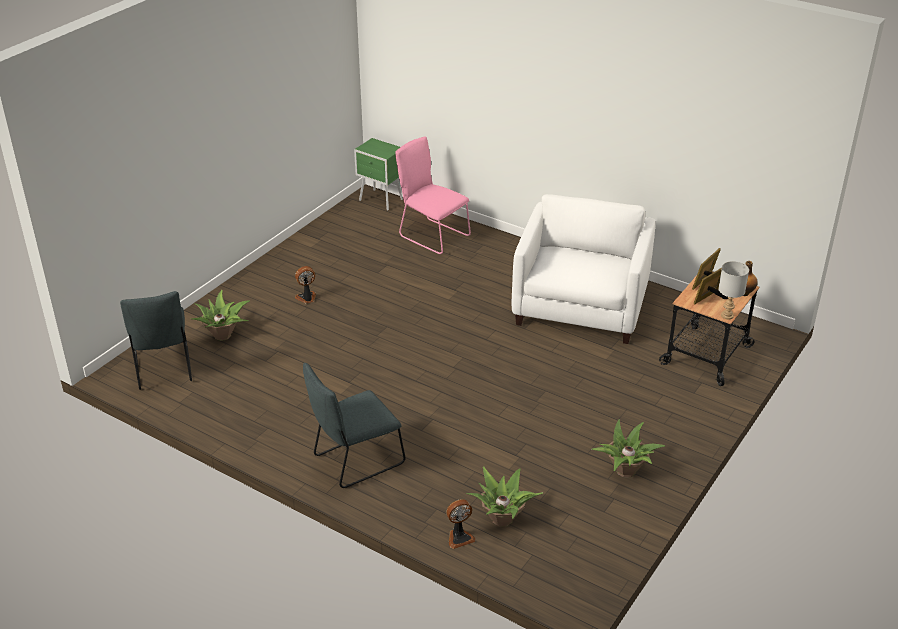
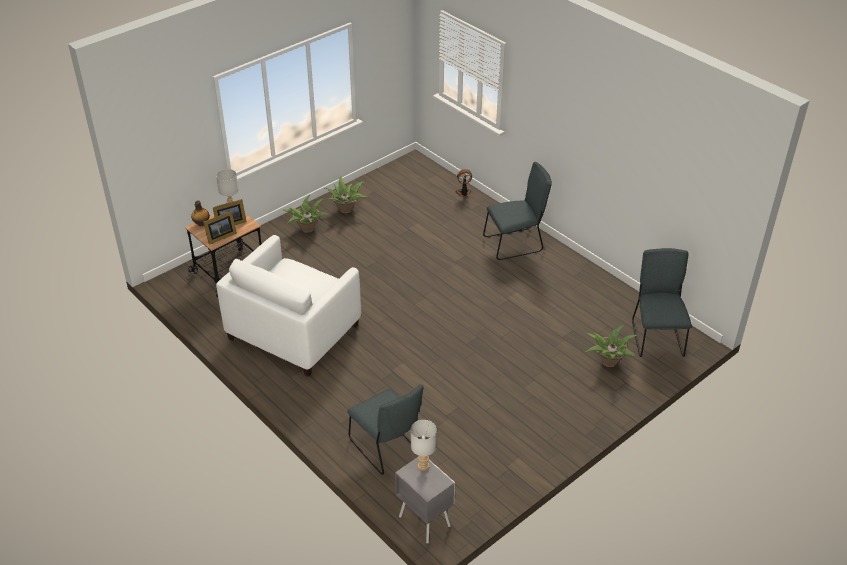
camera: 165 degrees left, 5 degrees up
(307, 298) = (531, 388): fan -> none
(381, 200) = (424, 520): green nightstand -> grey nightstand
(382, 153) = (424, 465): none -> grey table lamp
(432, 235) = (387, 448): pink chair -> grey chair
(502, 518) = (434, 198): potted plant -> potted plant (307, 229)

